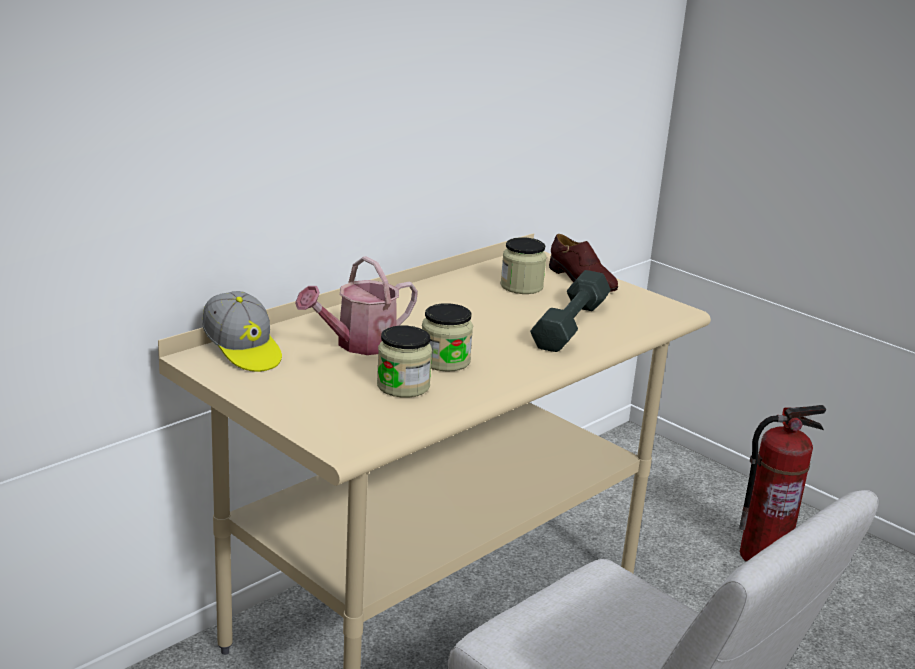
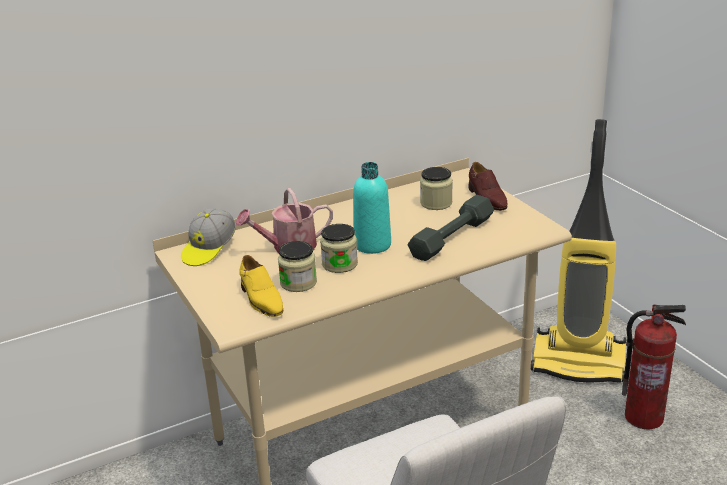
camera: 20 degrees right, 5 degrees up
(243, 351) = (209, 249): cap -> cap turned 45 degrees clockwise
(364, 409) = (261, 299): none -> yellow shoe
(473, 337) = (372, 245): none -> turquoise bottle
(658, 499) = (579, 362): none -> vacuum cleaner

